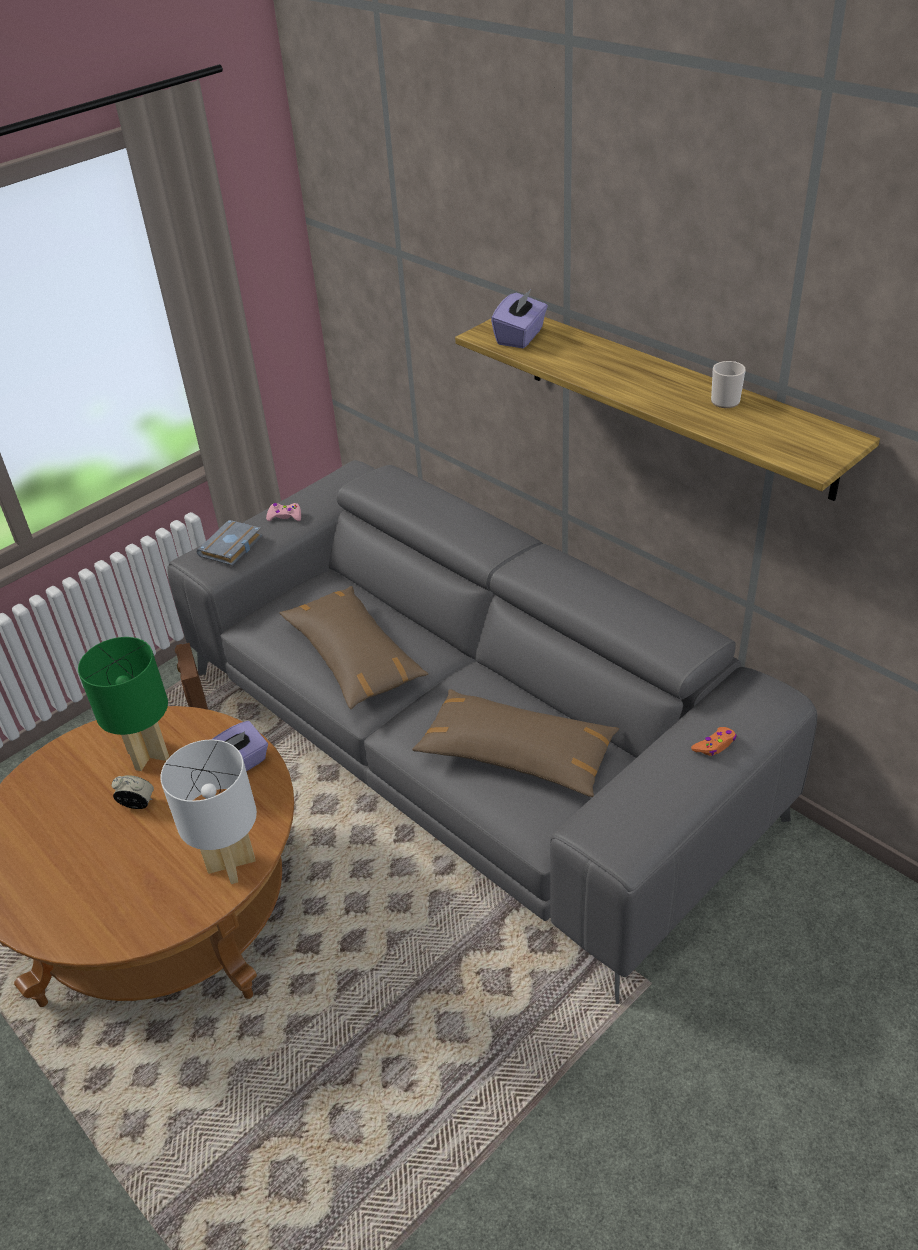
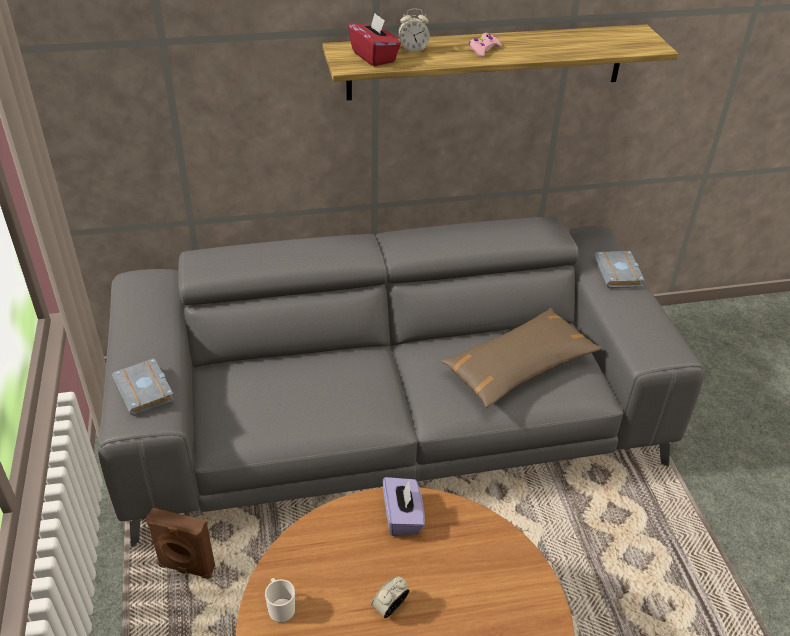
camera: 60 degrees left, 0 degrees up
(148, 754) = (331, 575): green table lamp -> none
(232, 864) = (513, 567): white table lamp -> none
(285, 516) = (146, 341): pink game controller -> pink game controller (483, 49)
(353, 657) = (334, 398): brown pillow -> none
(520, 337) = (374, 57): purple tissue box -> red tissue box
(566, 346) = (413, 50): none -> alarm clock
(714, 745) = (620, 274): orange game controller -> grey book
(726, 399) = (554, 38): mug -> mug (280, 608)

